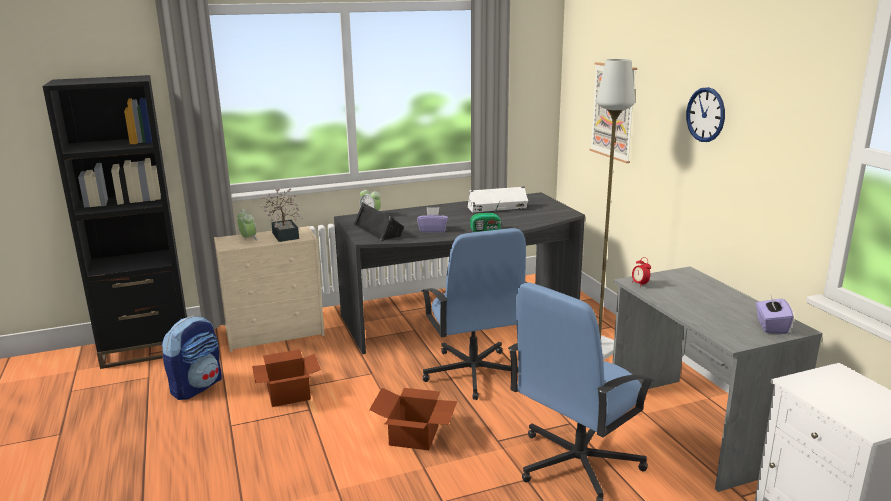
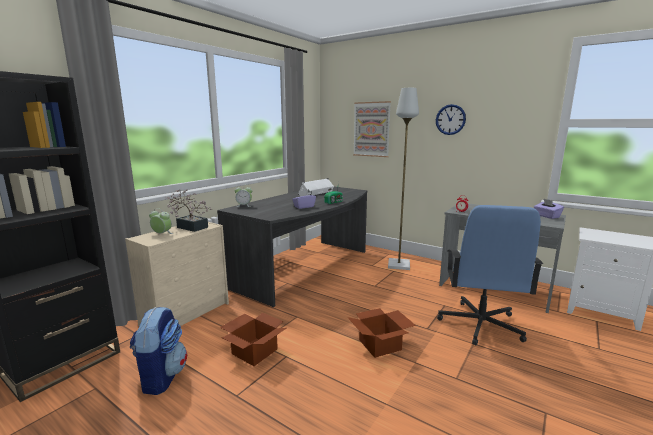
camera: 35 degrees left, 5 degrees down
(379, 230) = (268, 211): black speaker -> none
(473, 373) = (358, 296): blue office chair -> none

